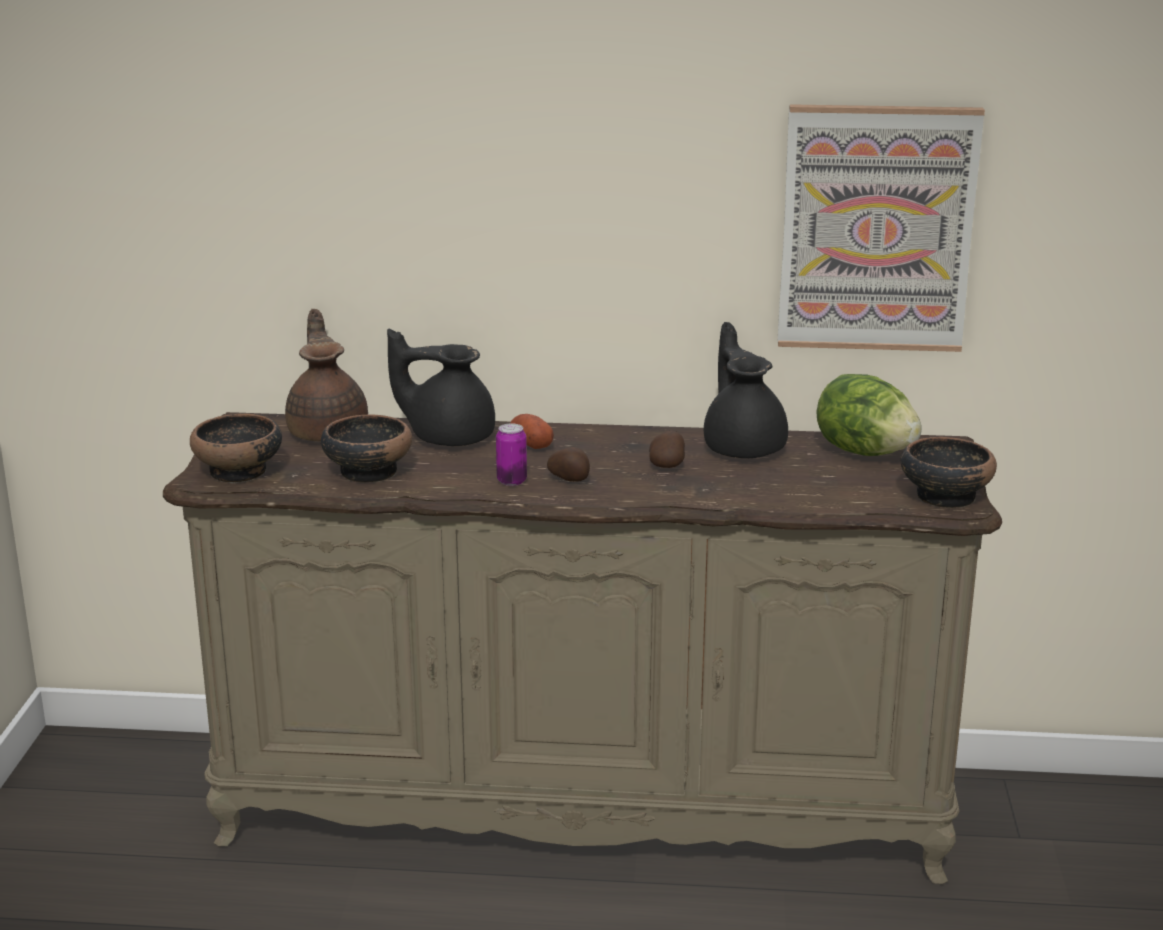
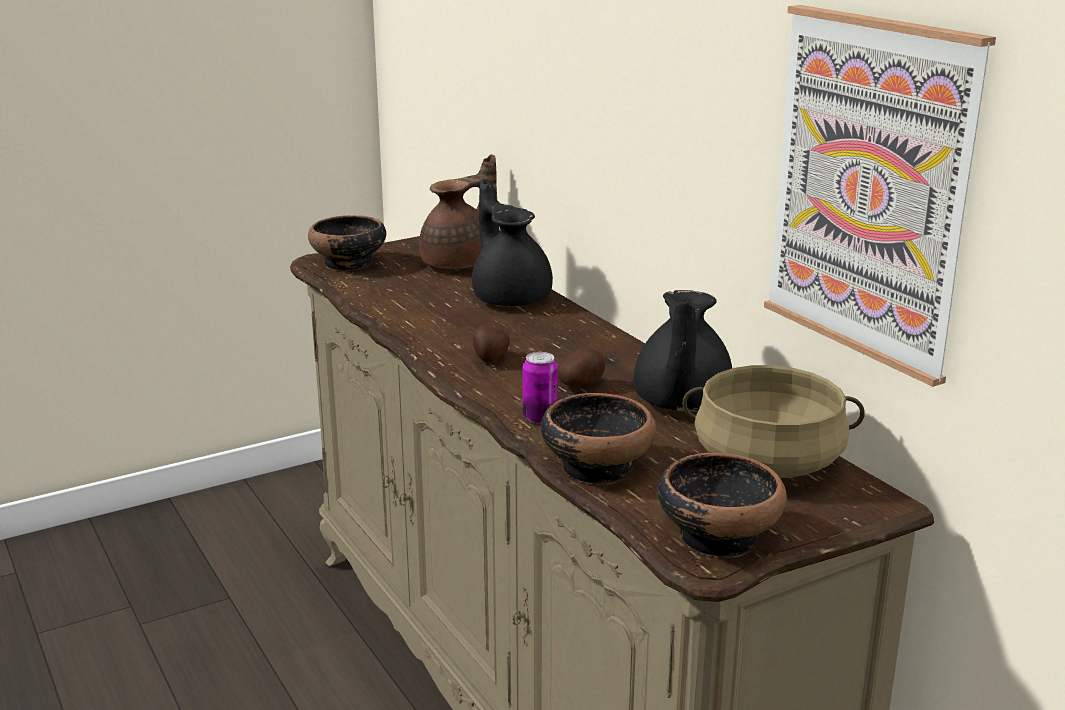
camera: 55 degrees right, 0 degrees up
(367, 471) = (403, 294): bowl -> bowl (597, 466)
(511, 481) = (454, 341): can -> can (540, 417)
(530, 444) = (541, 325): potato -> none
(744, 447) = (679, 403): black teapot -> black teapot turned 150 degrees clockwise
(864, 452) = (768, 462): lettuce -> beige cooking pot

